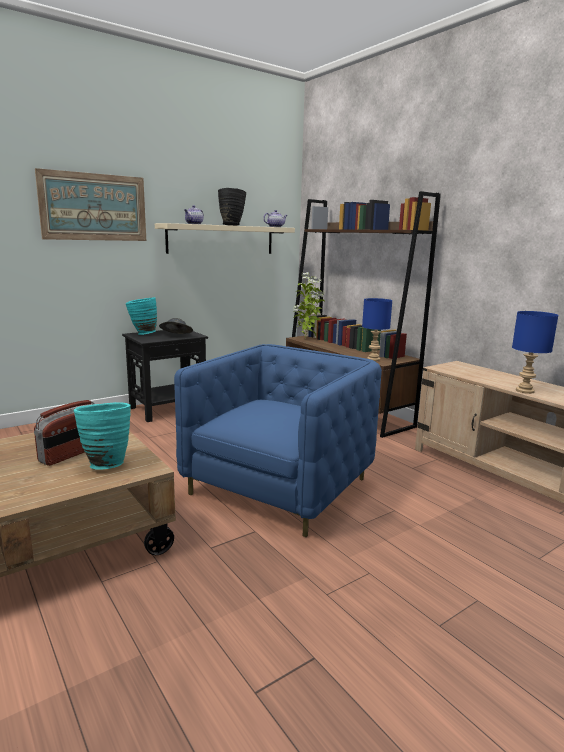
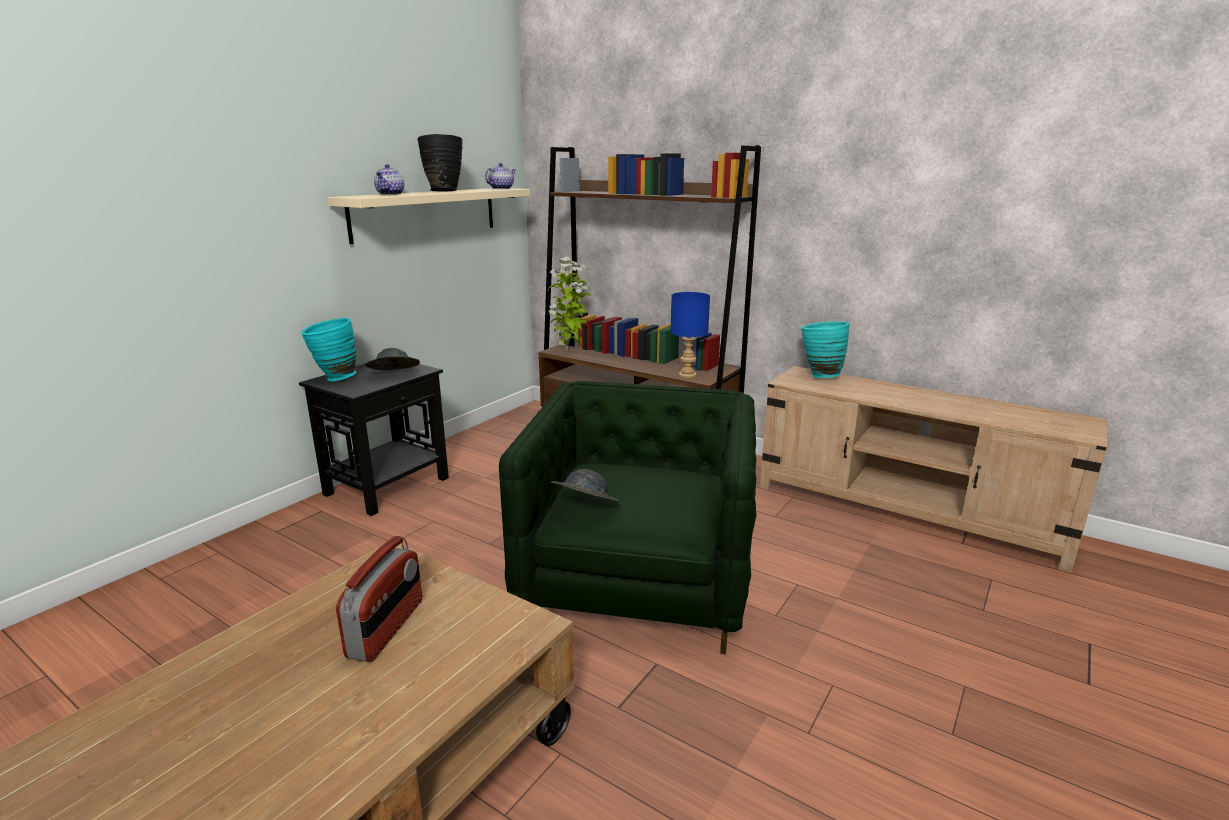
camera: 20 degrees left, 5 degrees up
(94, 207) = (229, 178): picture -> none
(106, 463) = (459, 633): turquoise vase -> turquoise vase (819, 375)
(232, 416) = (584, 506): none -> grey hat
(279, 486) = (638, 583): blue armchair -> green armchair
(524, 390) = (909, 404): blue table lamp -> none

